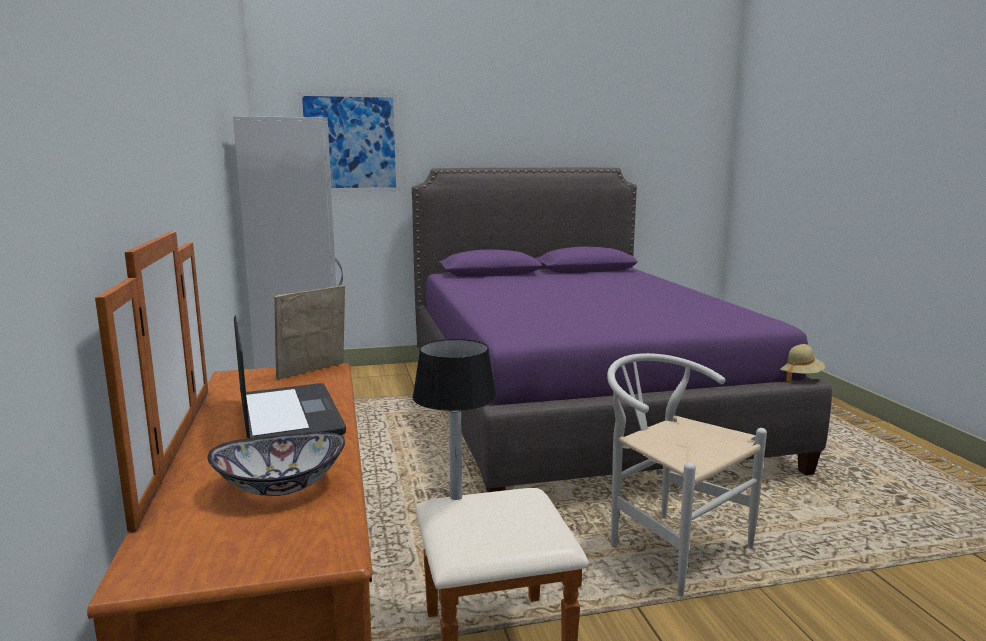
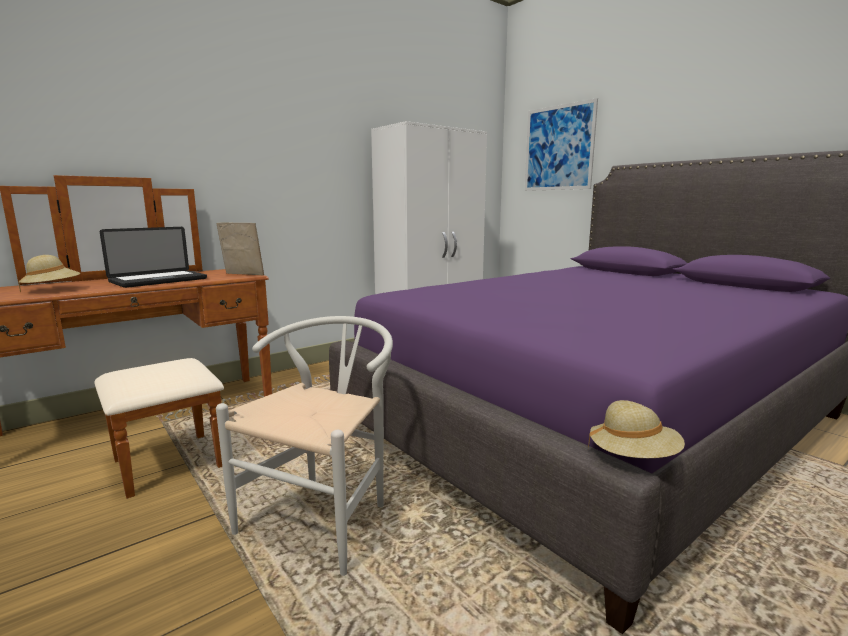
camera: 65 degrees right, 0 degrees up
(281, 487) = (52, 290): bowl -> beige hat
(455, 496) = (189, 360): table lamp -> none

